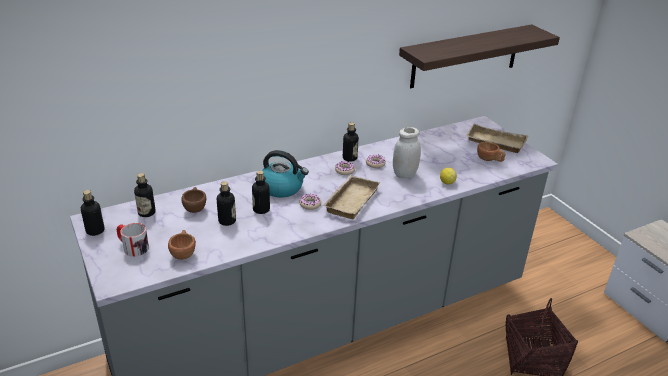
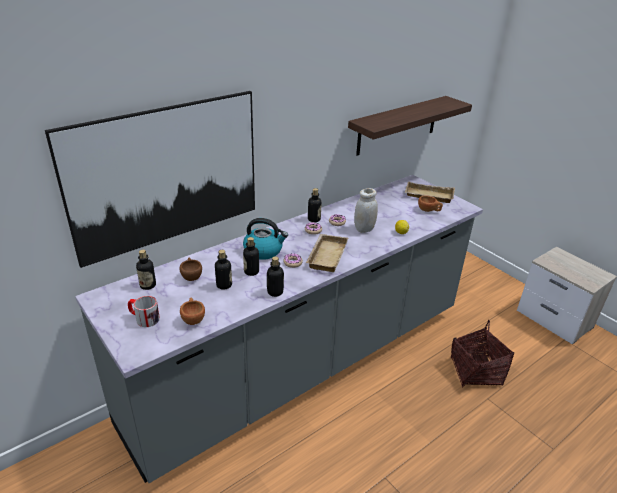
camera: 10 degrees left, 0 degrees up
(95, 230) = (104, 307): bottle -> bottle (275, 292)
(176, 95) = (166, 175): none -> picture

